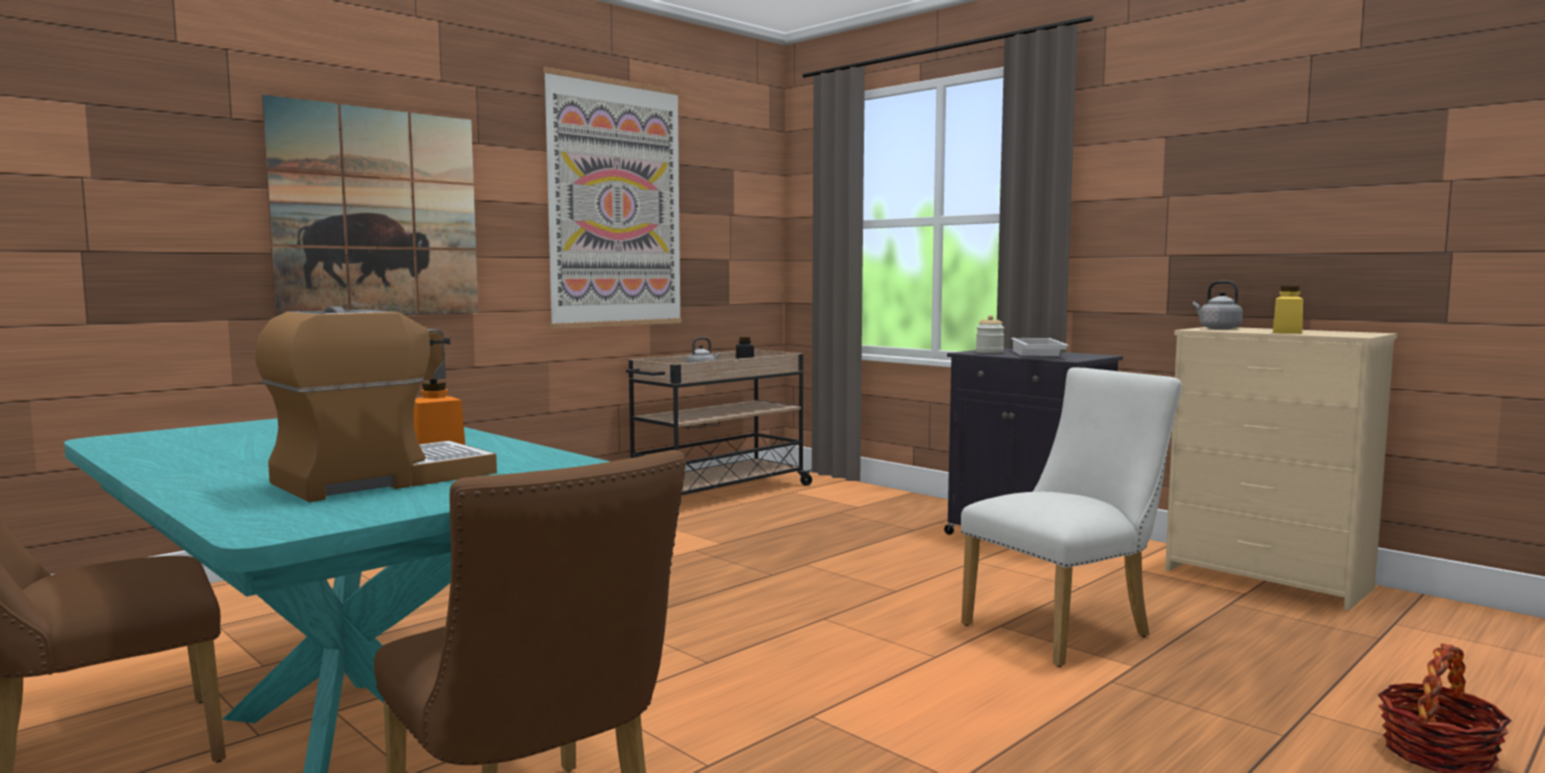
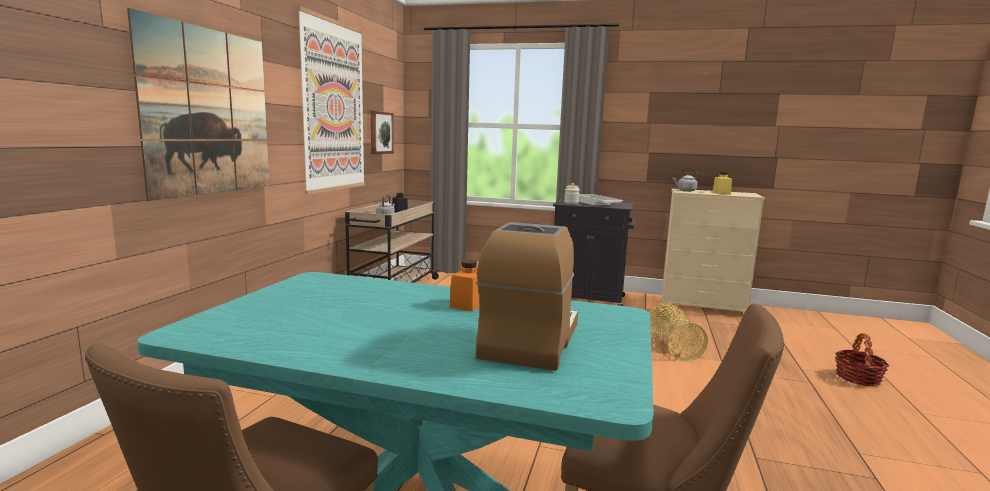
camera: 30 degrees left, 5 degrees up
(724, 243) = (380, 132): none -> picture
(1066, 629) = (672, 347): white chair -> basket

